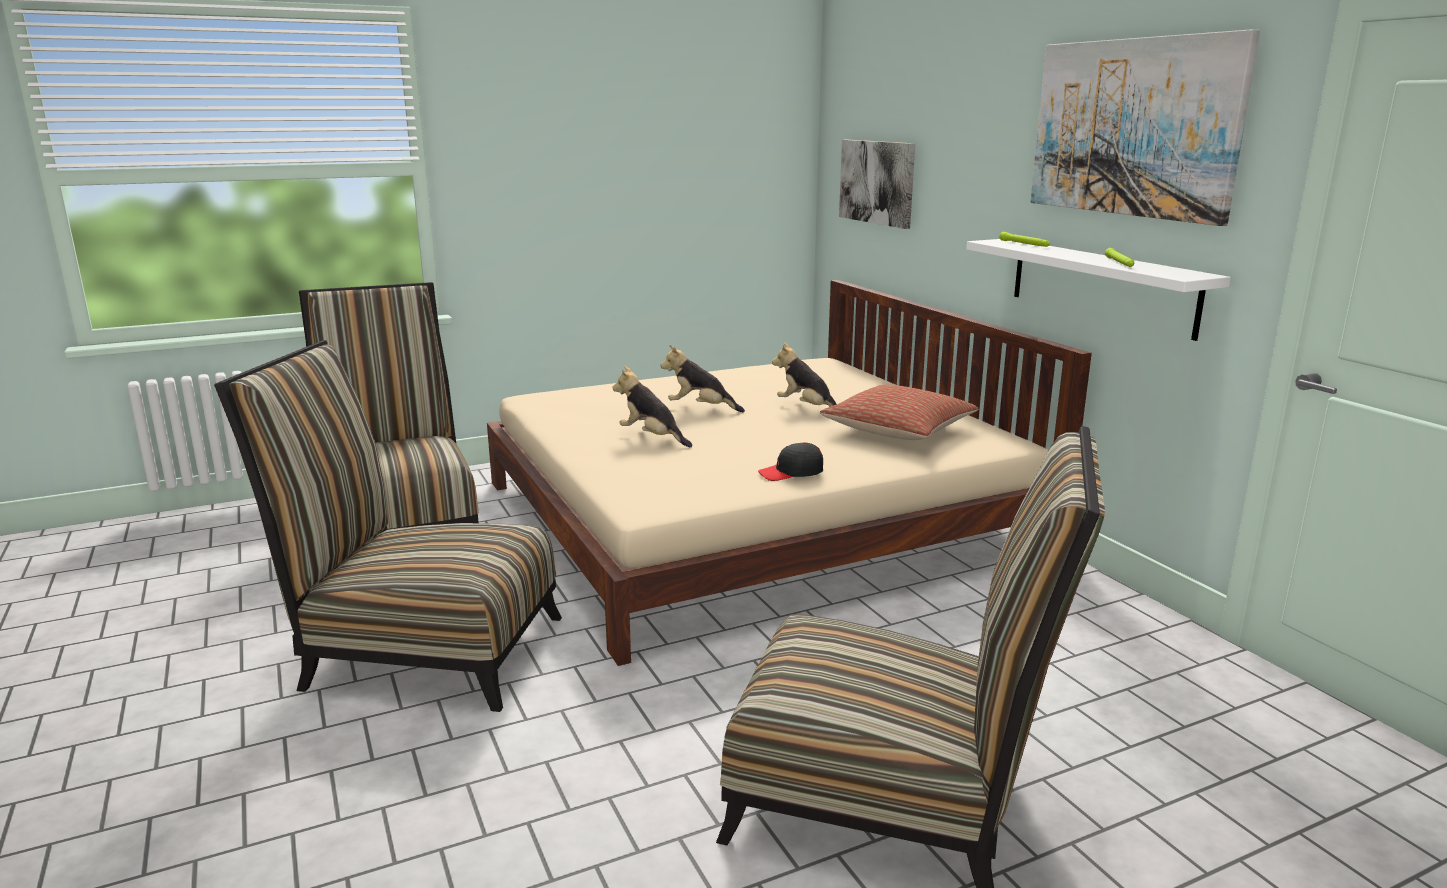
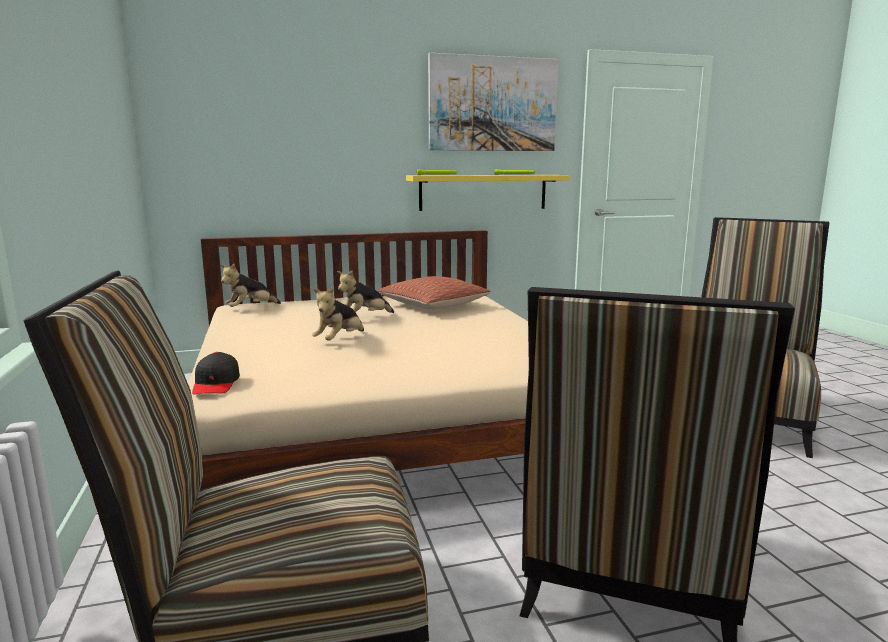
camera: 80 degrees left, 5 degrees down
(652, 438) = (410, 357): plush toy -> plush toy (250, 308)
(791, 472) = (511, 330): black cap -> black cap (216, 384)
(877, 182) = (247, 148): picture -> none
(1100, 285) = (483, 192): white shelf -> yellow shelf

